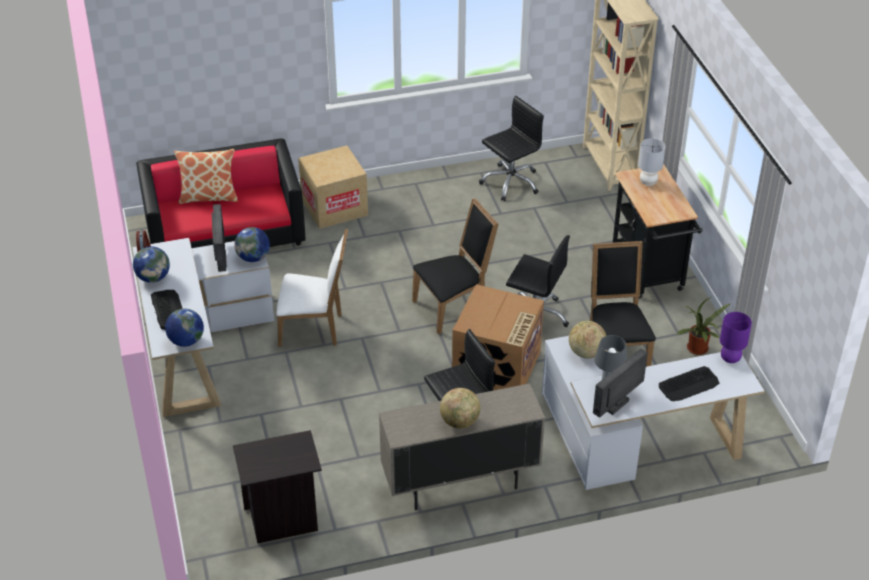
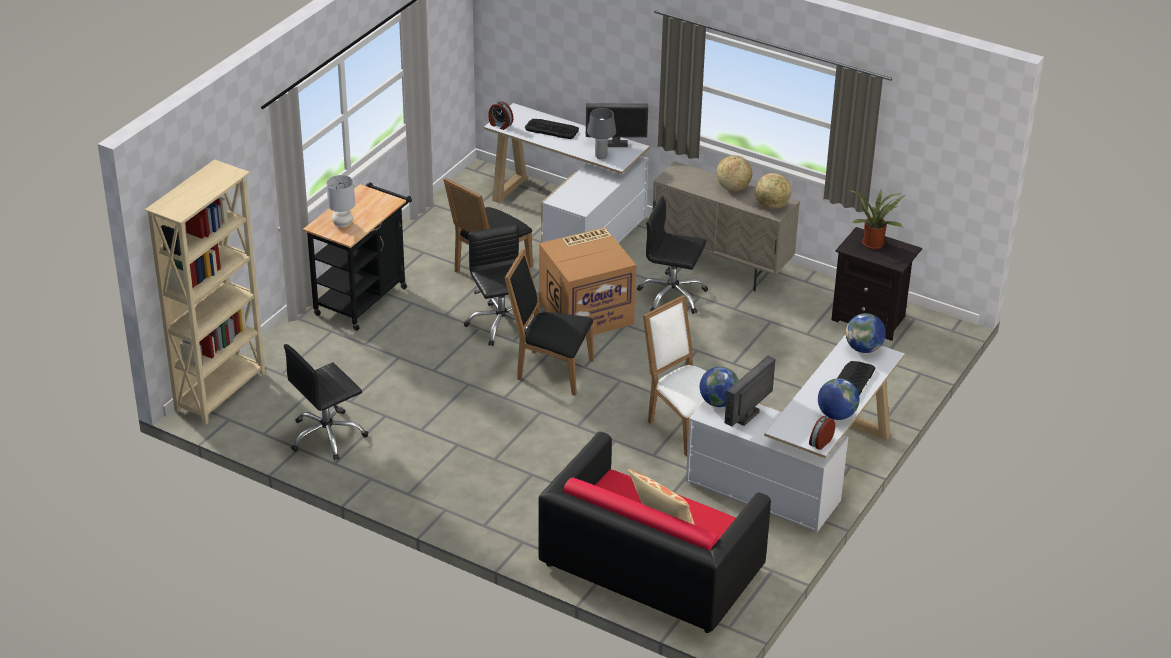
camera: 135 degrees left, 5 degrees down
(334, 207) = (516, 521): cardboard box -> none
(510, 182) = (327, 436): black office chair -> black office chair turned 45 degrees counterclockwise
(586, 353) = (572, 194): globe -> globe (772, 206)
(698, 350) = (430, 236): potted plant -> potted plant (874, 242)
(730, 359) = (500, 125): purple table lamp -> alarm clock

